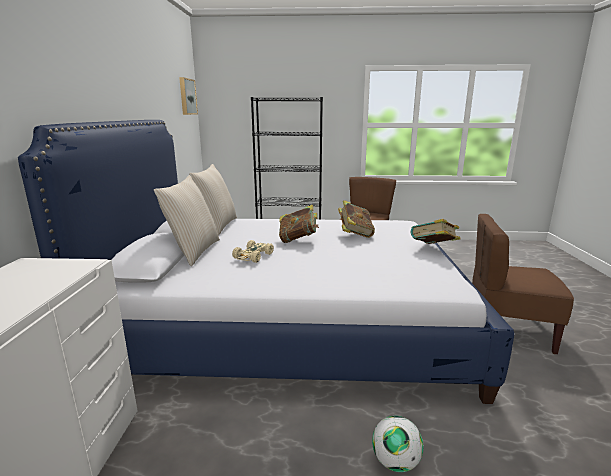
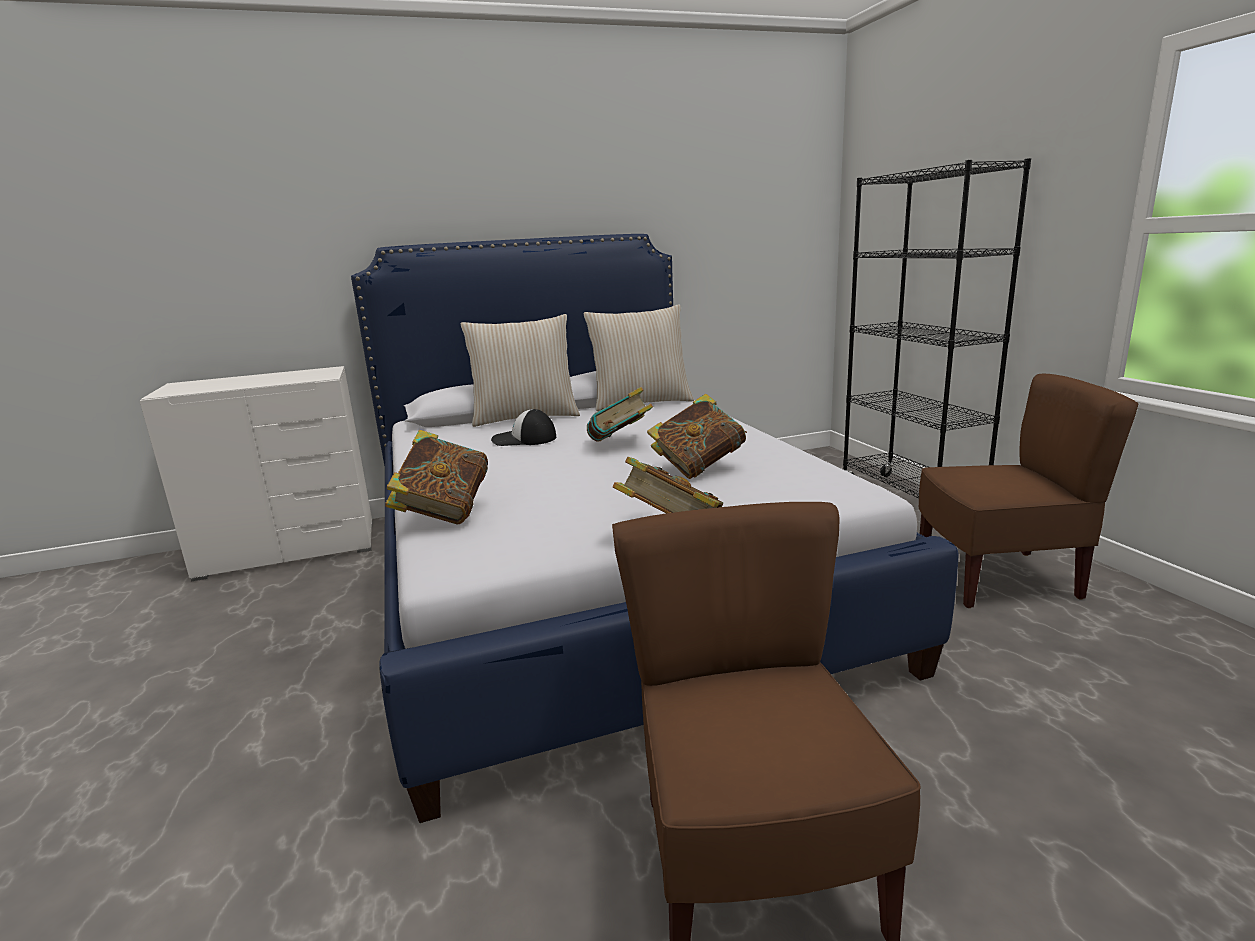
camera: 70 degrees right, 0 degrees up
(187, 96) = (788, 188): picture -> none
(253, 256) = (524, 439): beige toy car -> cap
(383, 283) = (444, 513): none -> book
(395, 462) = (288, 721): football -> none

